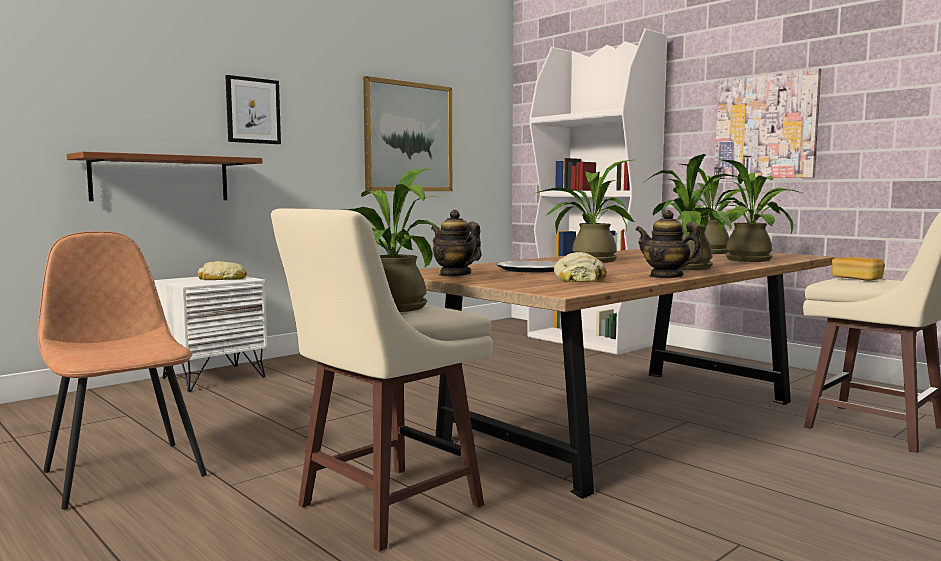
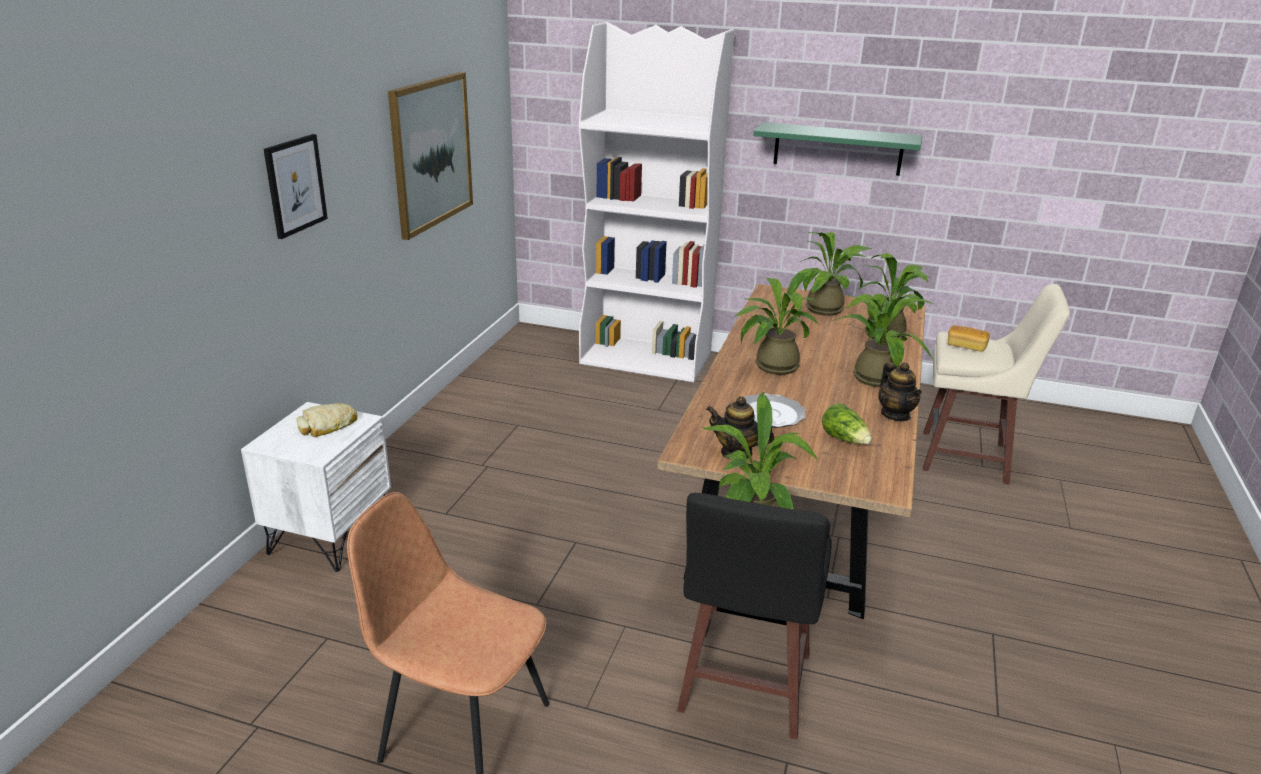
camera: 30 degrees left, 20 degrees up
(161, 178) = (223, 319): brown shelf -> none
(385, 507) = (743, 685): beige stool -> black stool
(578, 278) = (845, 440): bread -> lettuce
(666, 276) = (895, 415): teapot -> teapot turned 120 degrees counterclockwise
(766, 127) = (838, 149): picture -> green shelf

